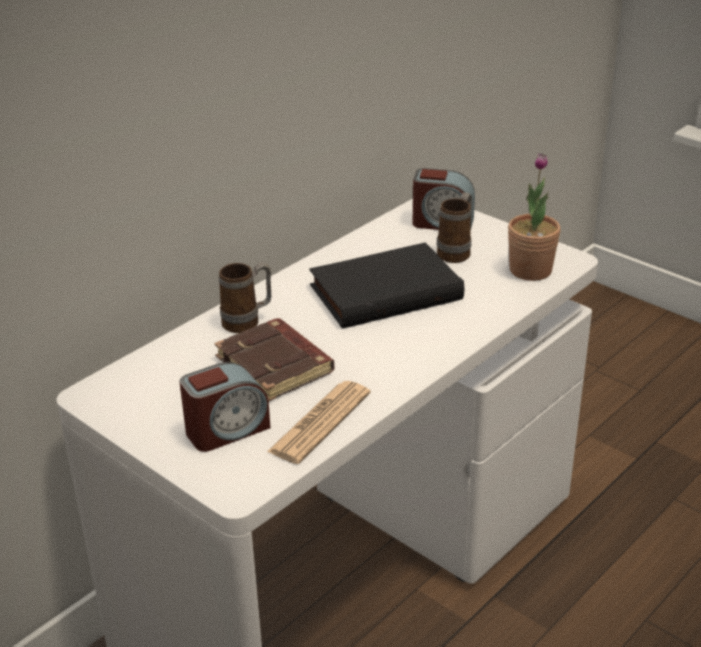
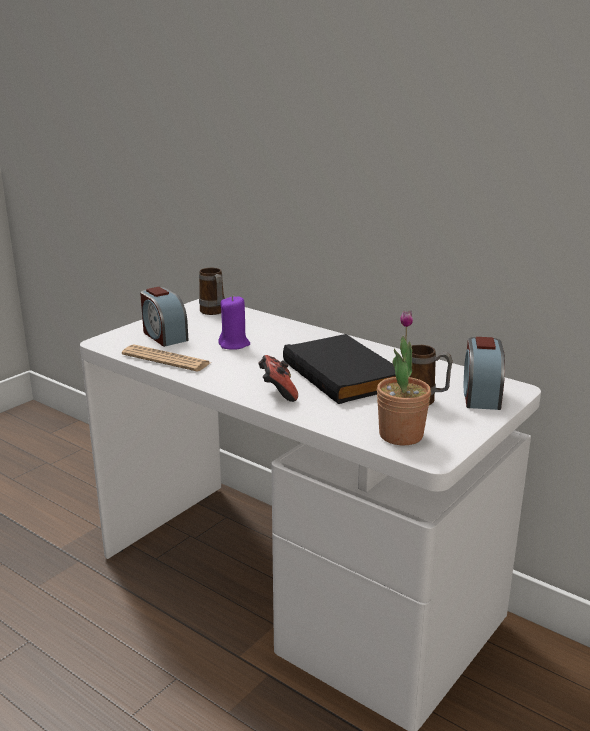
camera: 85 degrees right, 10 degrees down
(248, 322) = (290, 334): mug -> mug (214, 312)
(276, 366) = (234, 344): brown book -> purple candle
(432, 335) = (277, 392): none -> game controller

